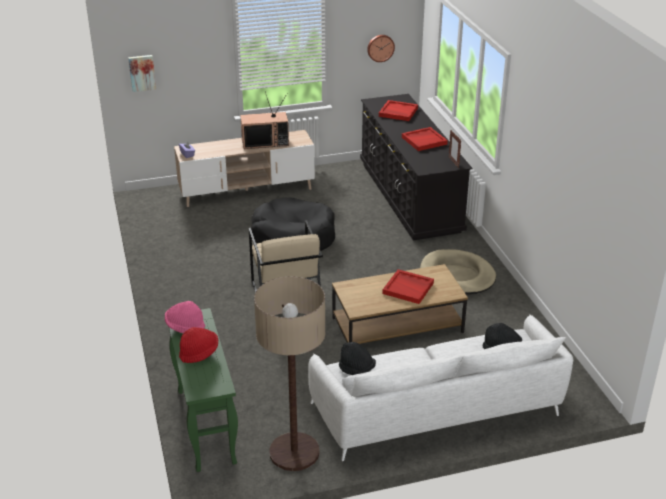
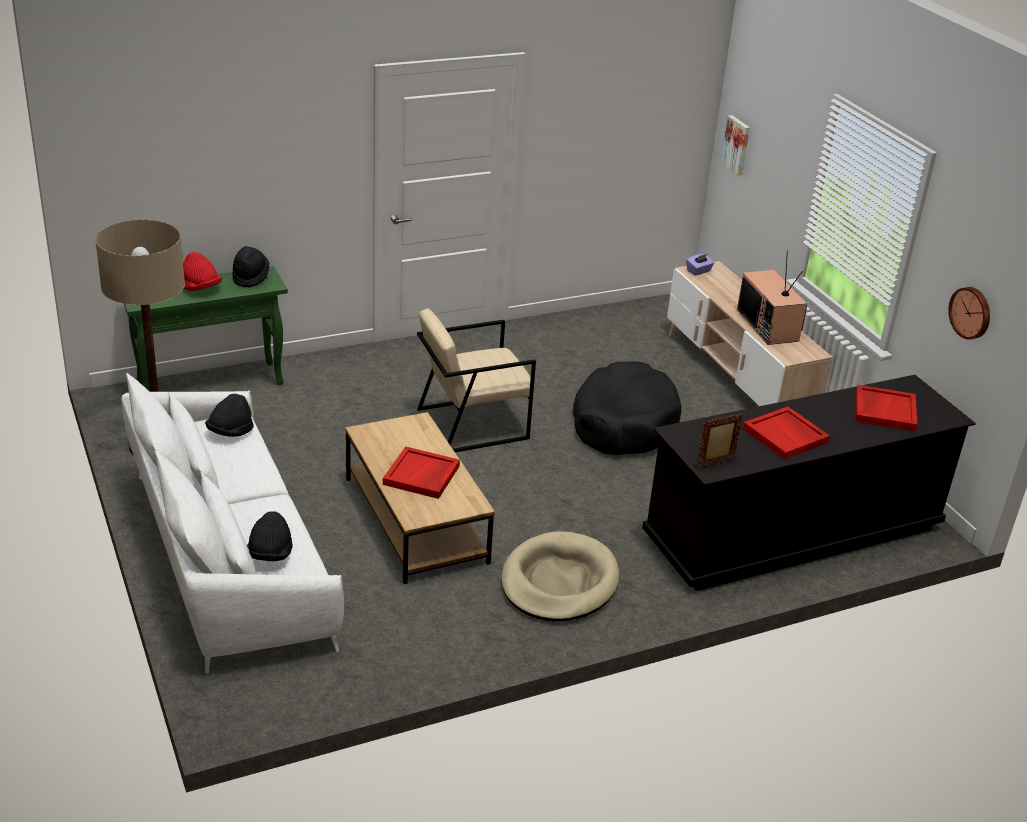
camera: 80 degrees right, 0 degrees up
(185, 326) = (250, 277): pink hat -> black hat

